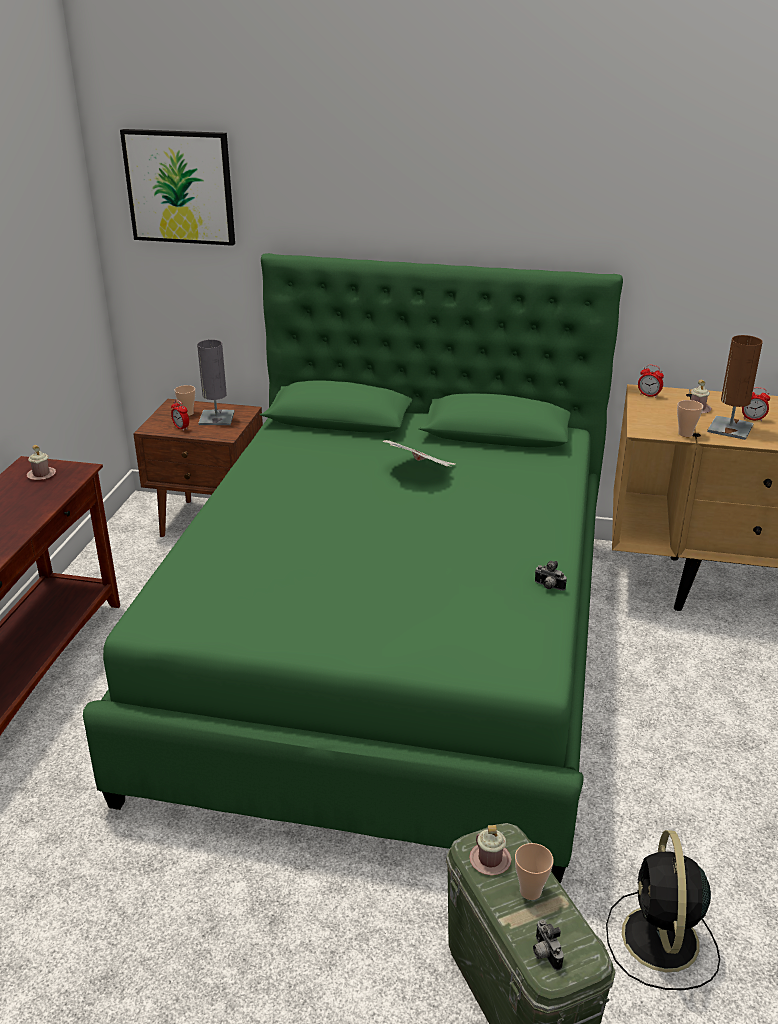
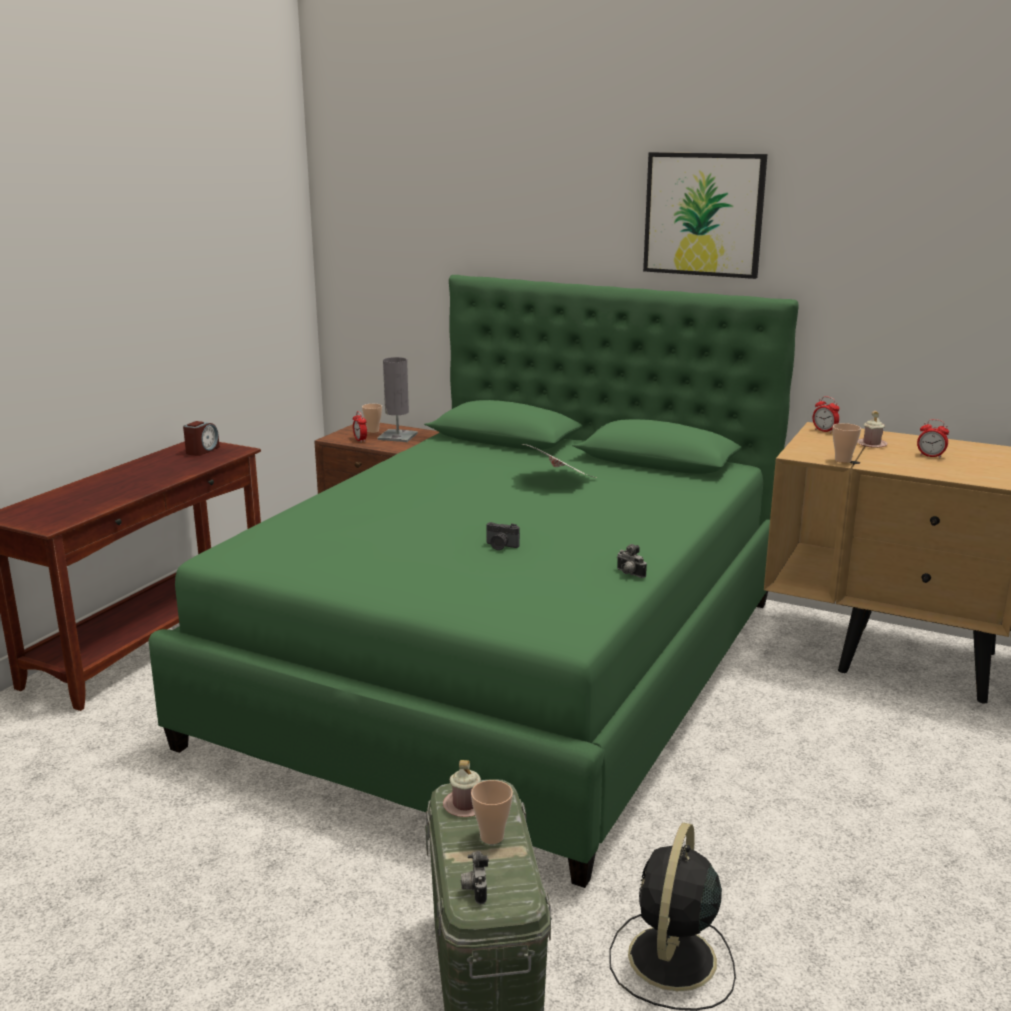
camera: 15 degrees right, 10 degrees down
(41, 475) = (202, 450): pink mug -> alarm clock
(180, 187) = (385, 212): picture -> picture (704, 214)
(415, 568) = (501, 546): none -> camera
(730, 428) = (898, 461): brown table lamp -> none

